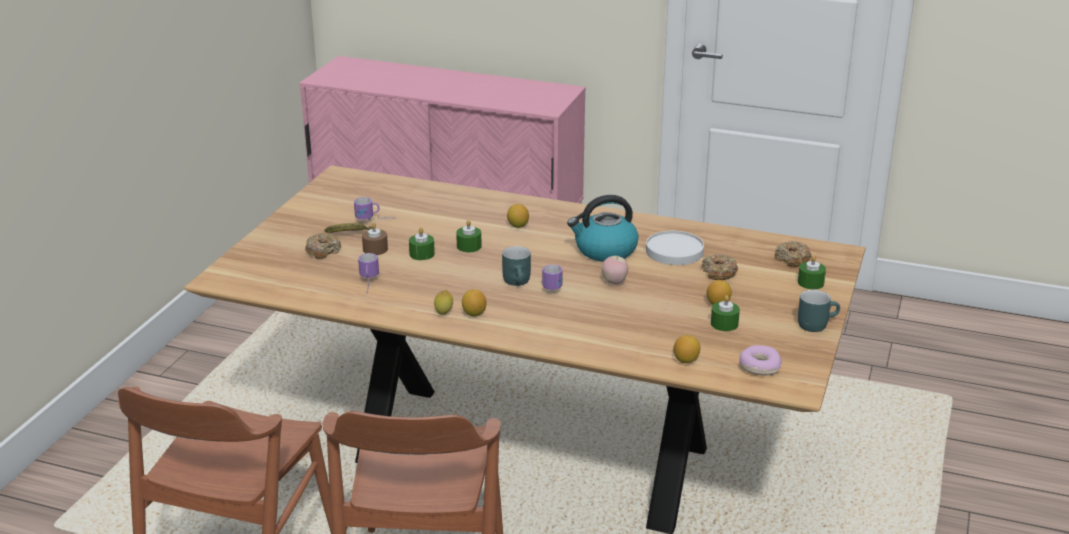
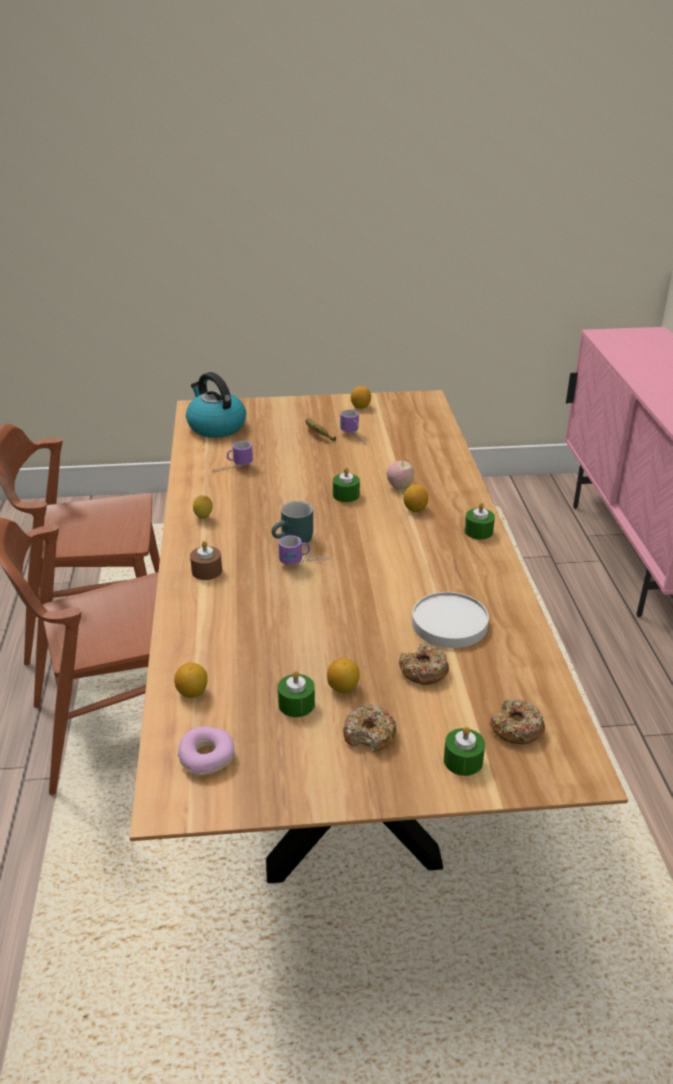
camera: 65 degrees right, 5 degrees up
(323, 251) = (277, 432): donut -> donut (370, 735)
(375, 249) = (300, 453): brown candle -> brown candle (207, 571)
(422, 254) = (310, 476): green candle -> green candle (478, 531)
(474, 313) = (214, 533): lemon -> lemon (360, 407)
(604, 250) = (407, 575): kettle -> kettle (215, 426)
(614, 282) = (339, 599): apple -> apple (399, 487)
(815, 324) = (348, 789): turquoise mug -> none

